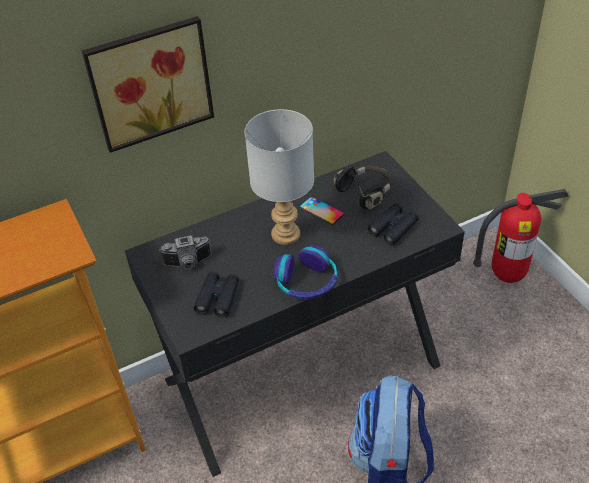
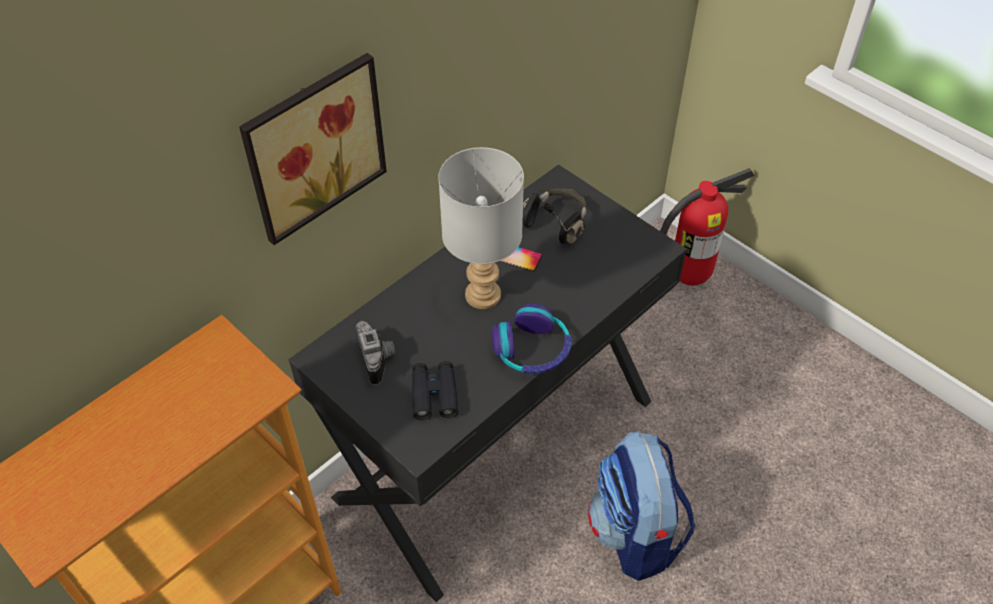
camera: 20 degrees left, 5 degrees up
(188, 264) = (379, 358): camera -> camera turned 75 degrees counterclockwise
(393, 228) = (605, 261): black binoculars -> none

